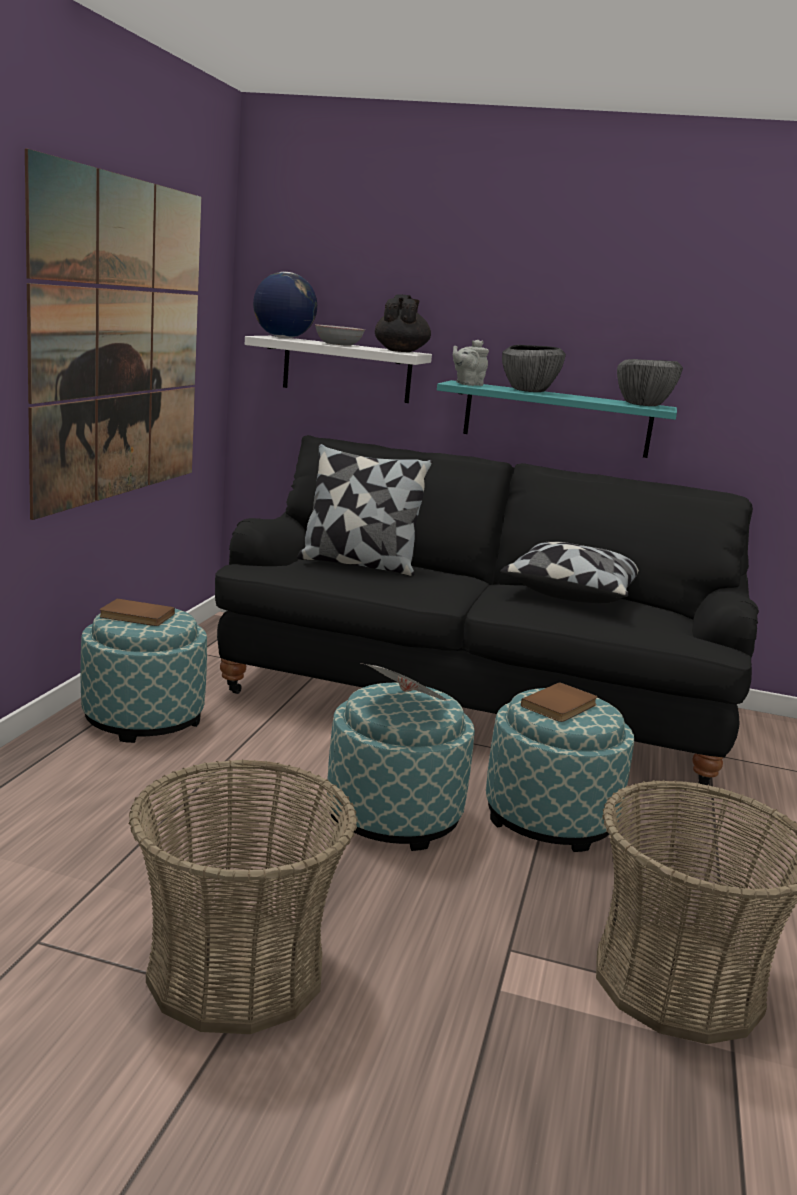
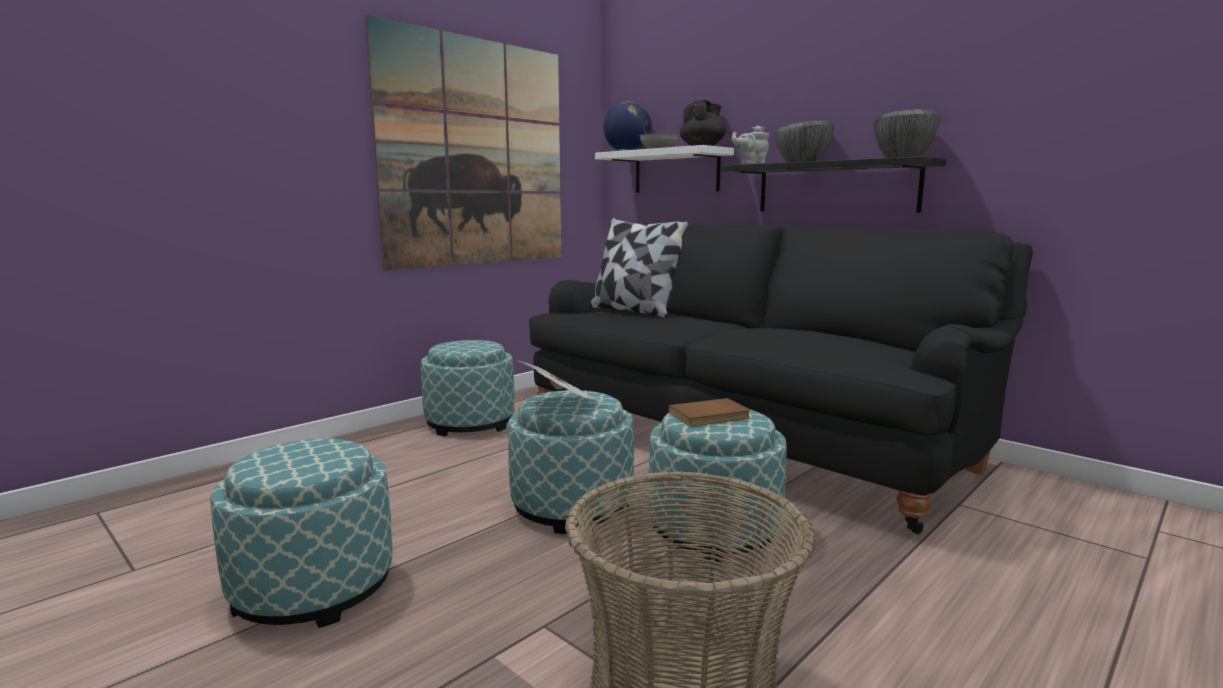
camera: 30 degrees right, 5 degrees down
(136, 616) = (460, 344): brown book -> none
(236, 971) = (313, 588): basket -> ottoman
(557, 419) = (836, 187): turquoise shelf -> black shelf
(571, 592) = (804, 331): pillow -> none

